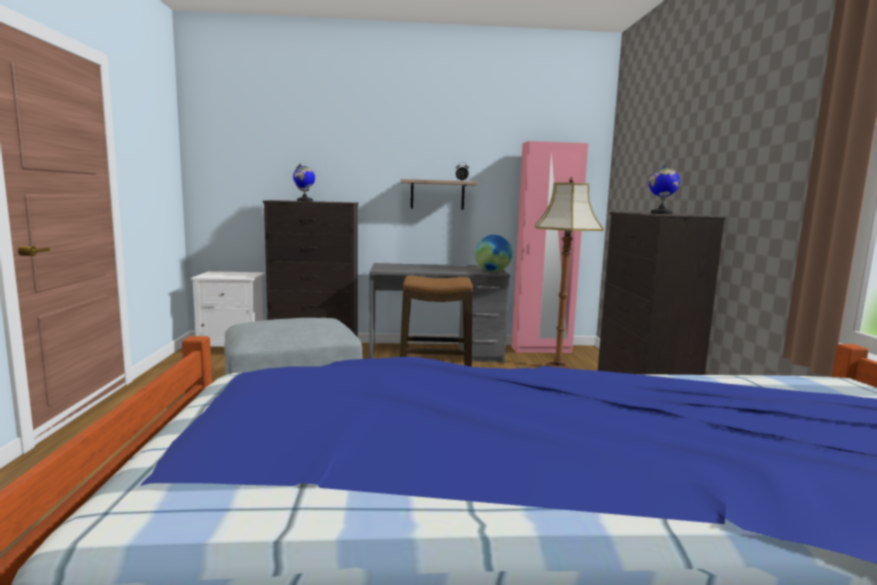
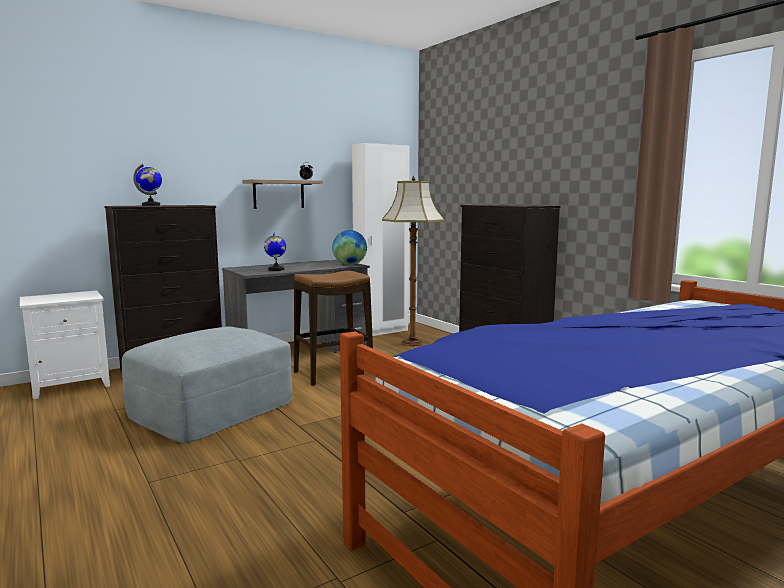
camera: 30 degrees left, 0 degrees up
(541, 349) = (381, 332): pink wardrobe -> white wardrobe
(661, 213) = (506, 204): globe -> globe (276, 269)

